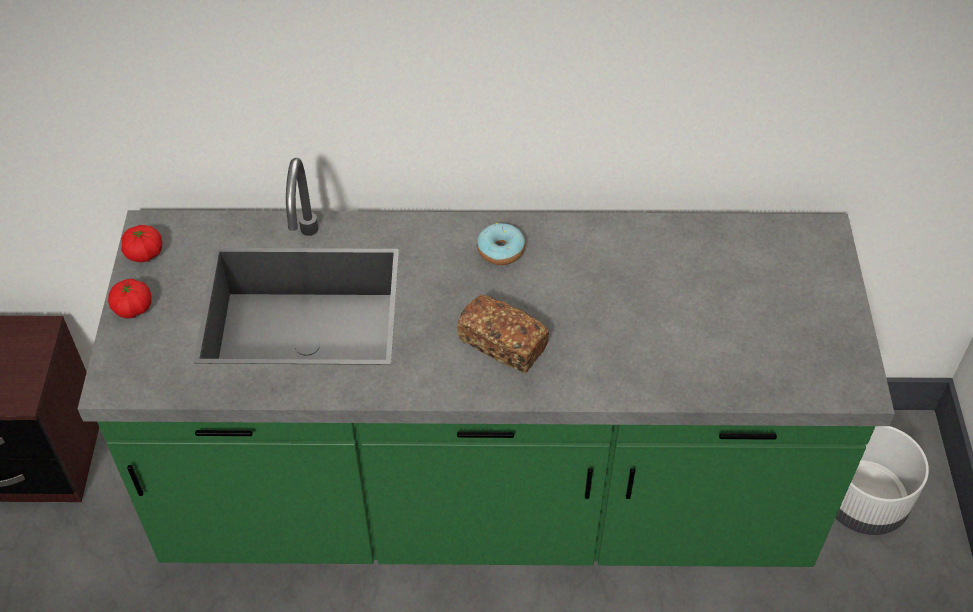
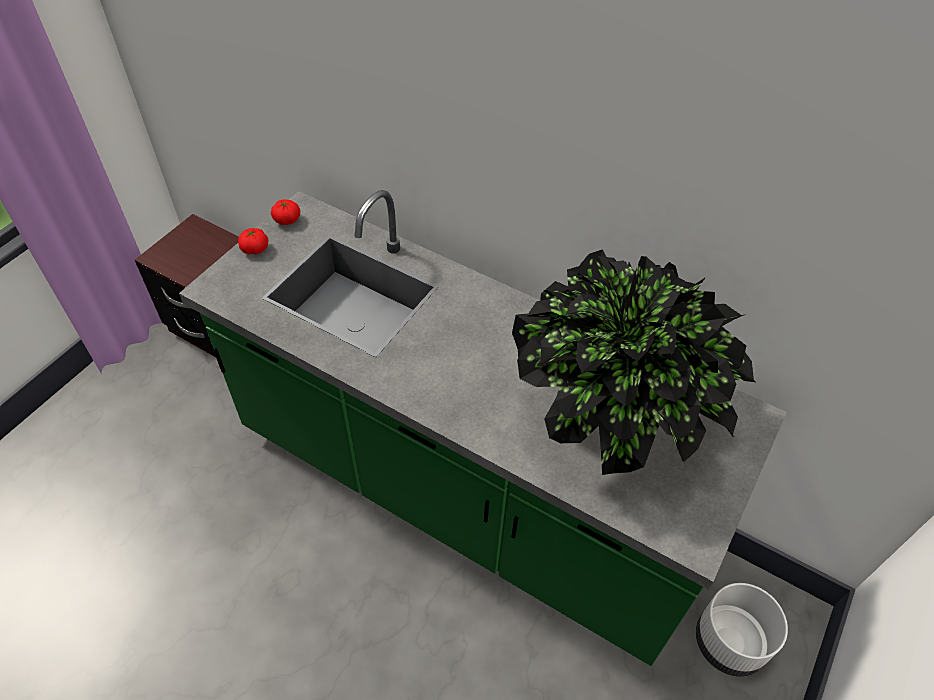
camera: 30 degrees right, 0 degrees up
(500, 250) = (504, 318): donut -> none
(503, 344) = (457, 380): bread -> none
(692, 300) = (614, 416): none -> potted plant

